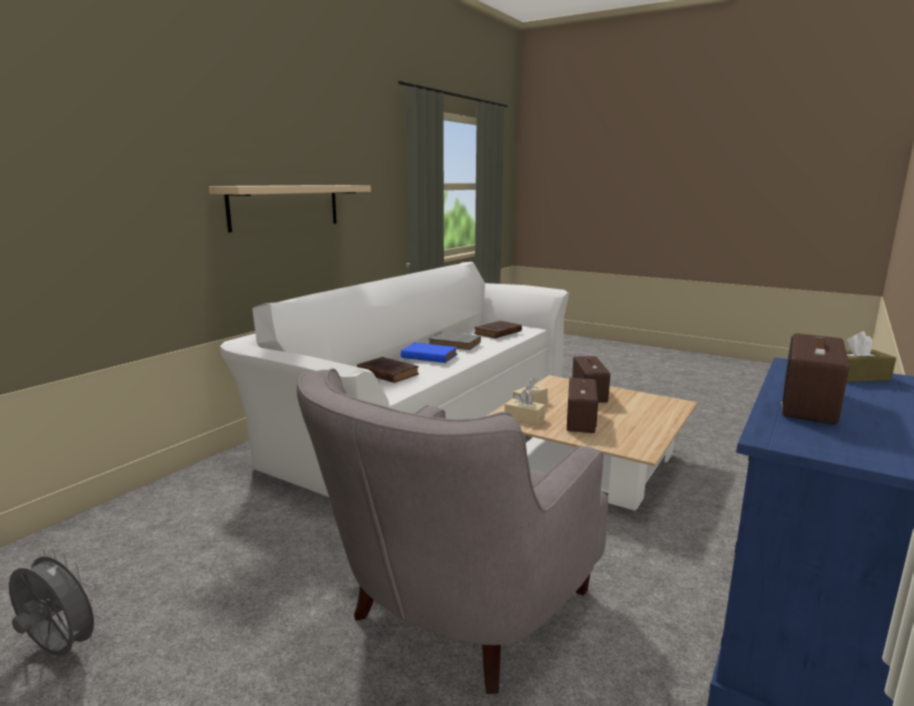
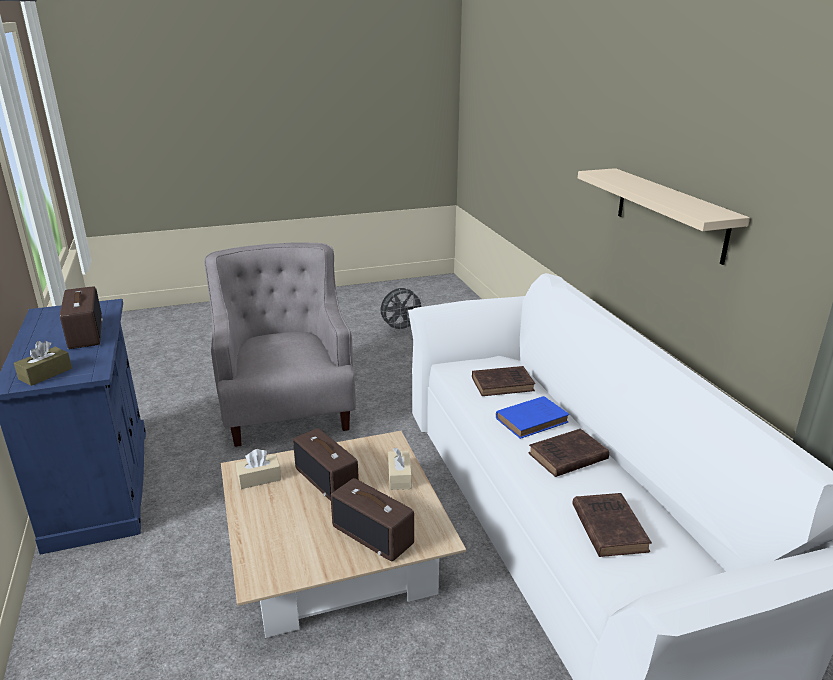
camera: 130 degrees right, 10 degrees up
(456, 344) = (566, 457): grey book -> brown book
(524, 418) = (372, 453): beige tissue box -> beige tissue box (259, 478)

